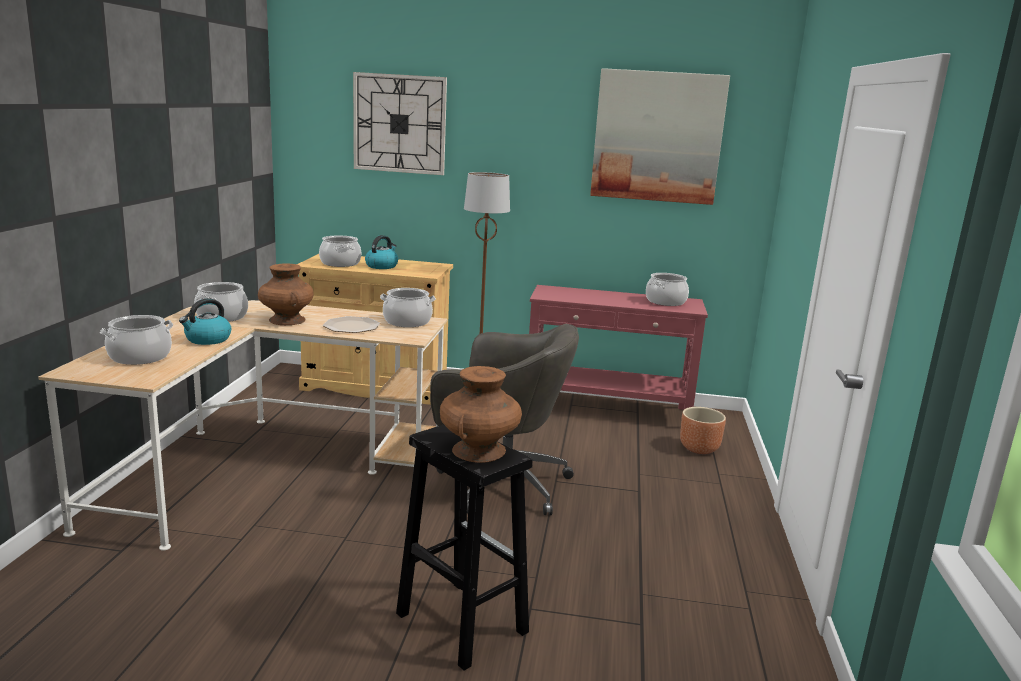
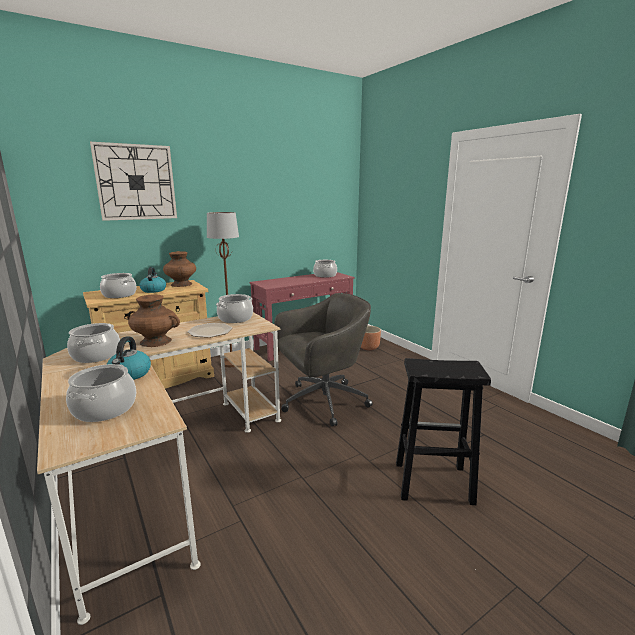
camera: 40 degrees left, 0 degrees up
(478, 451) = (454, 368): brown vase -> brown vase (181, 284)
(657, 137) = (302, 182): picture -> none

